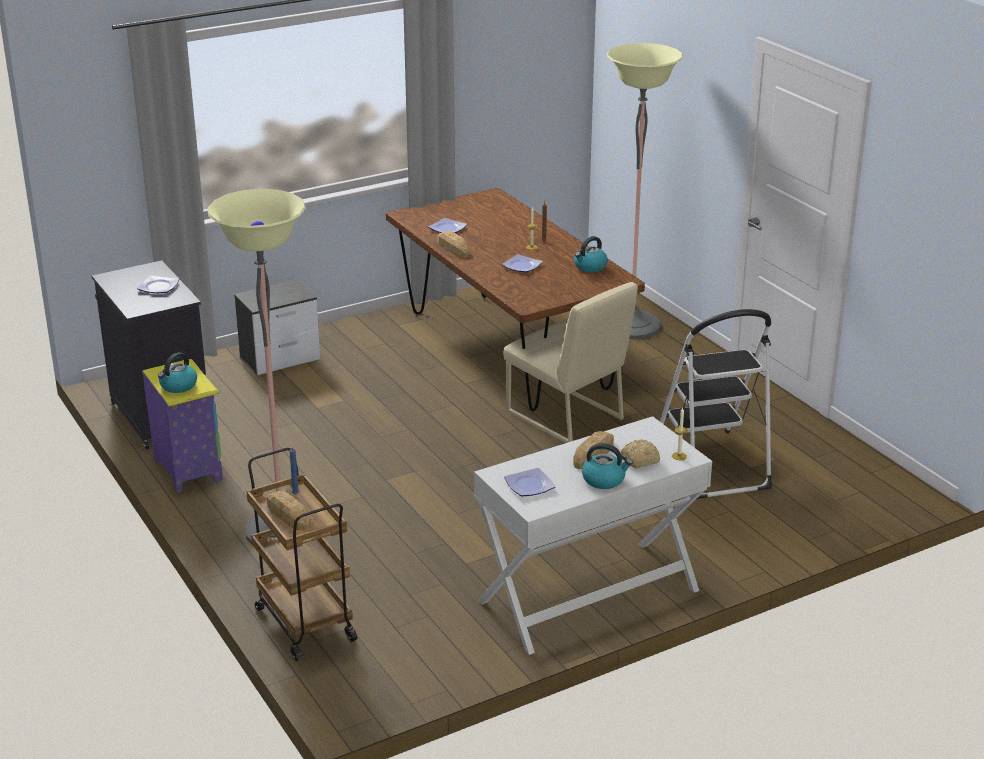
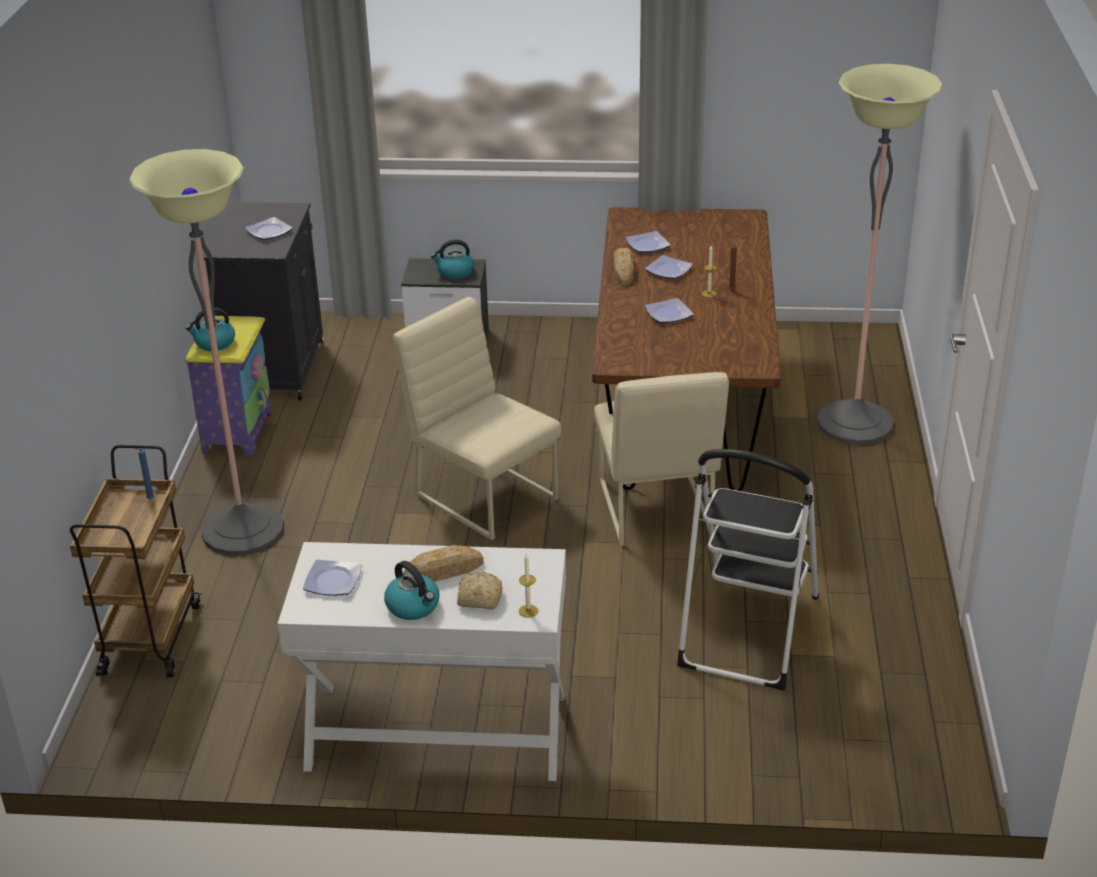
camera: 35 degrees right, 5 degrees up
(288, 514) = (117, 519): bread -> none
(436, 446) = (484, 494): none -> beige chair
(484, 240) = (668, 270): none -> plate
(590, 267) = (742, 338): kettle -> kettle (454, 272)

